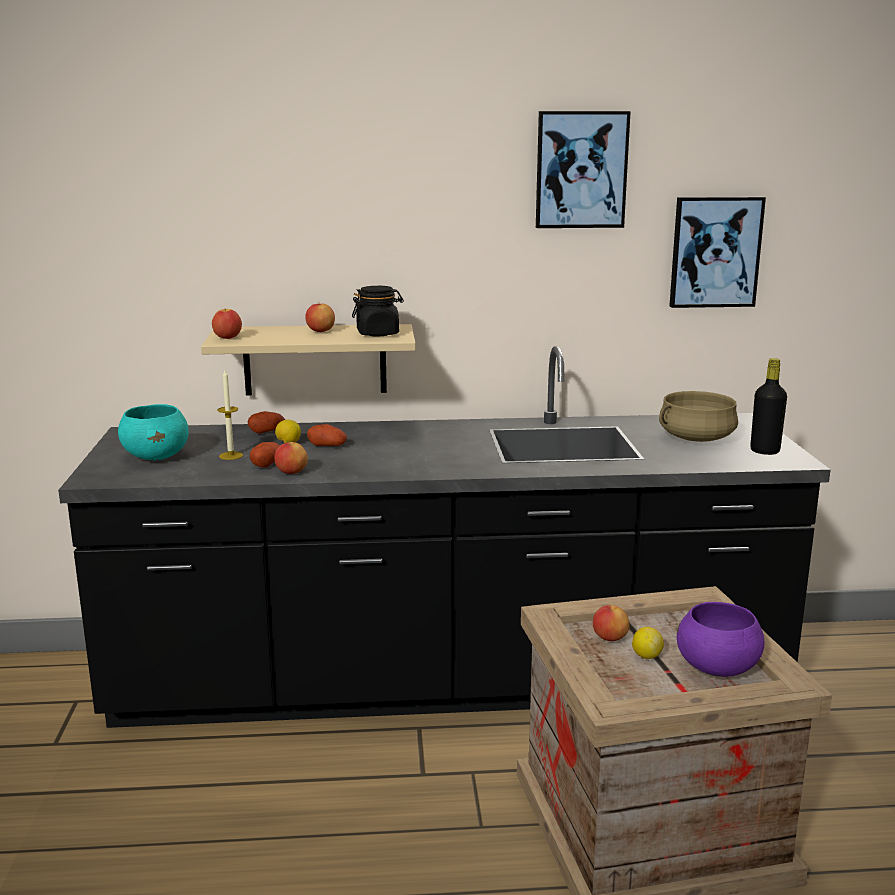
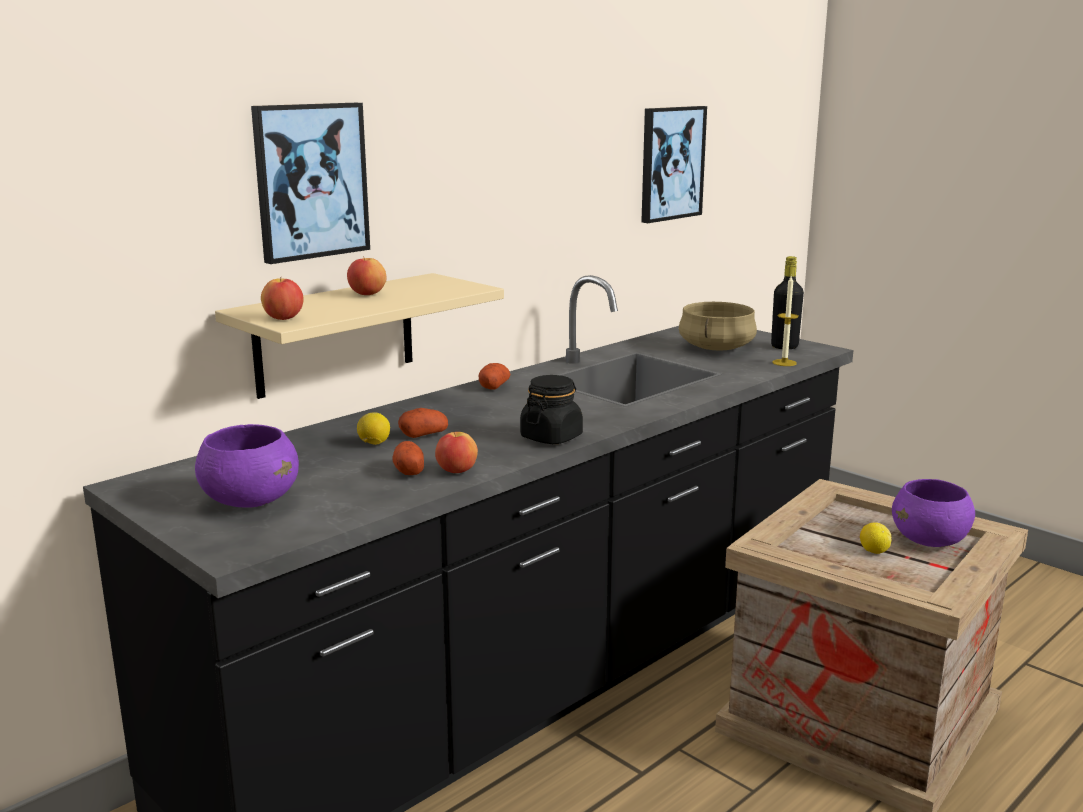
camera: 40 degrees left, 0 degrees up
(157, 457) = (250, 501): turquoise bowl -> purple bowl
(231, 456) = (342, 474): candle -> candle (784, 363)
(267, 431) = (316, 438): potato -> potato (494, 386)
(378, 334) = (438, 286): black jar -> black jar (551, 437)
(581, 170) = (574, 81): picture -> picture (310, 181)
(609, 638) = (825, 548): apple -> none

